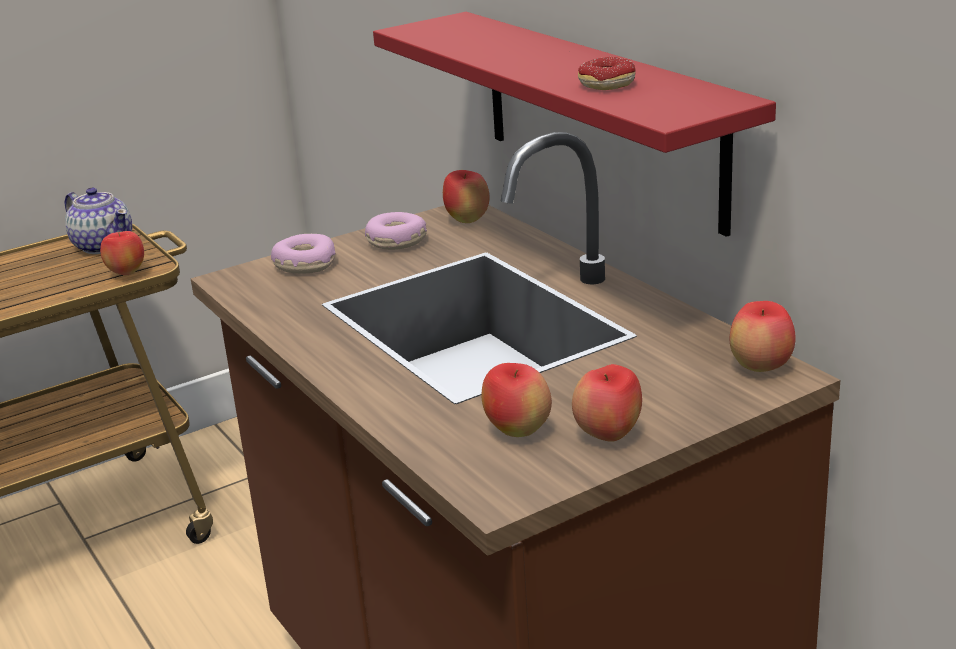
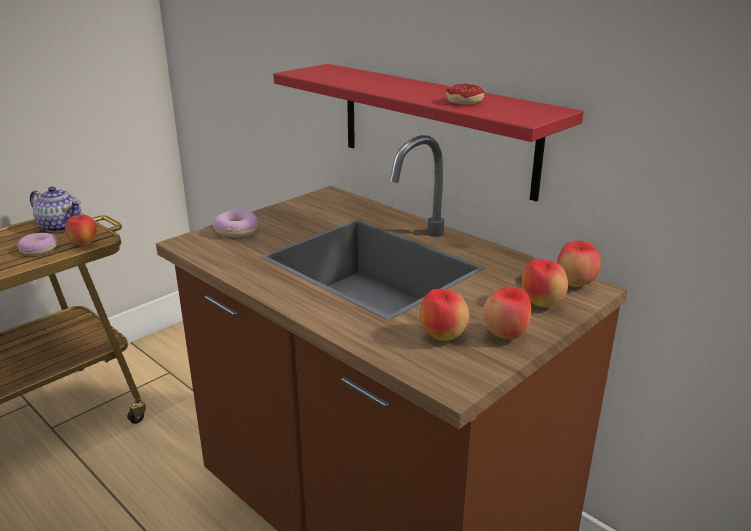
camera: 15 degrees left, 0 degrees up
(397, 241) = (293, 214): donut -> donut (39, 250)
(468, 221) = (335, 200): apple -> apple (542, 304)

